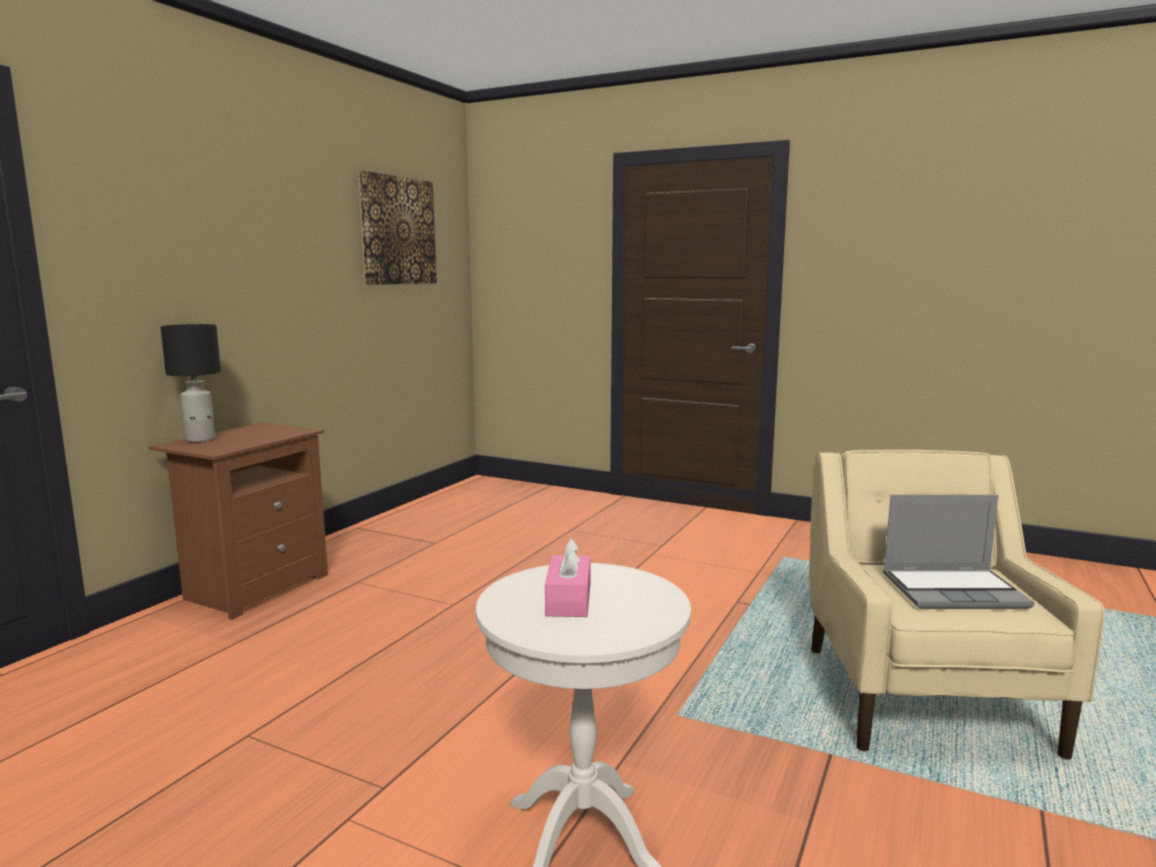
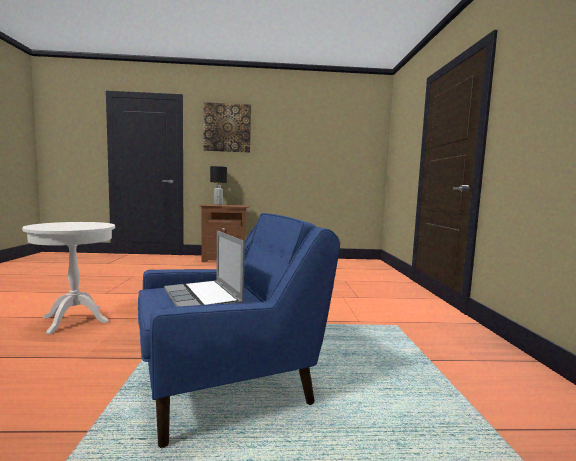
camera: 60 degrees right, 5 degrees down
(397, 231) = (334, 137): picture -> picture (227, 128)
(568, 600) = (72, 224): pink tissue box -> none
(923, 695) = (229, 382): beige armchair -> blue armchair

